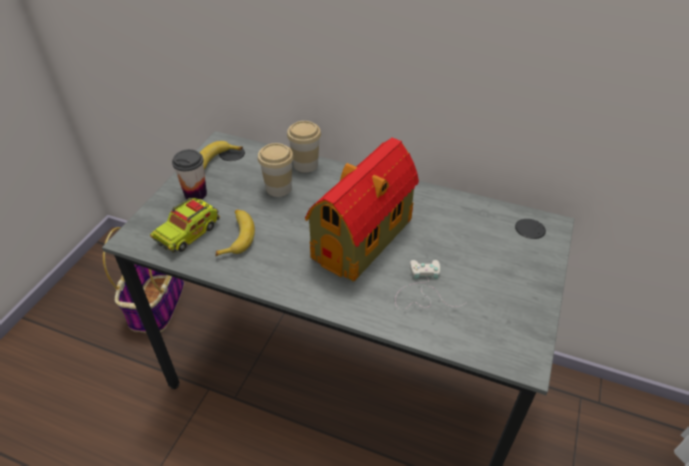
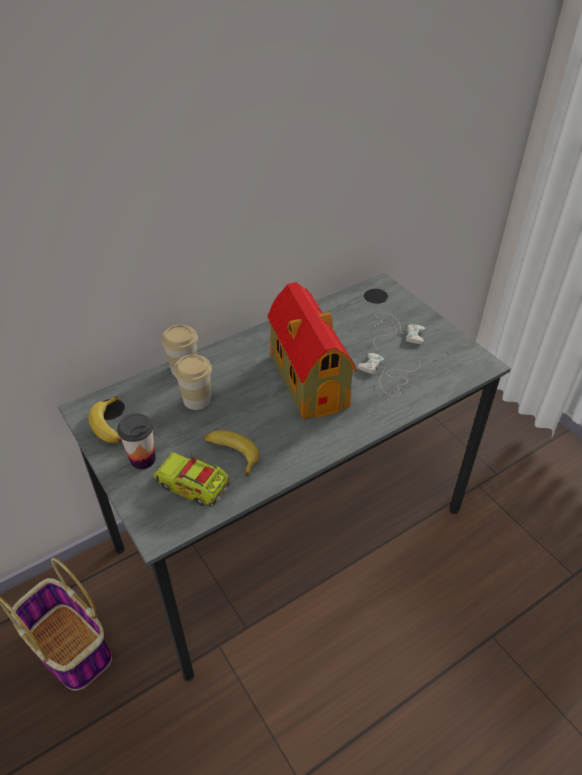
camera: 55 degrees left, 0 degrees up
(188, 233) = (193, 486): toy truck -> toy truck turned 135 degrees clockwise
(493, 265) = (394, 331): none -> white game controller

